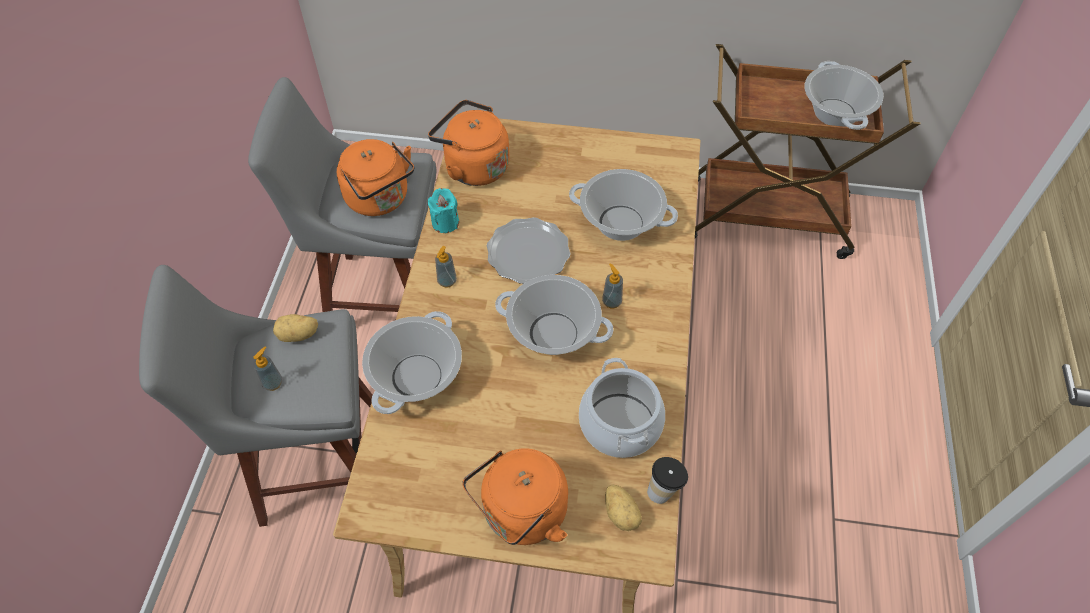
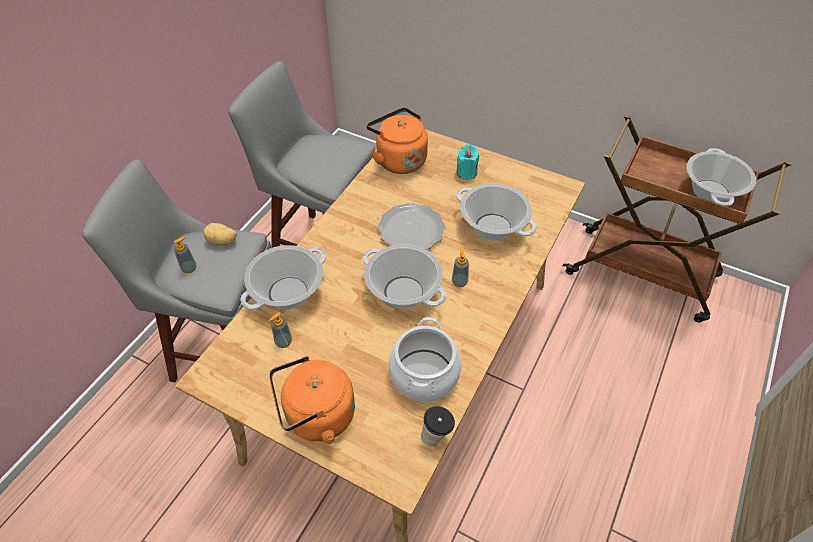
camera: 20 degrees right, 5 degrees down
(380, 199) = (323, 166): orange kettle -> none
(445, 222) = (360, 192): turquoise candle -> turquoise candle (466, 172)
(447, 281) = (342, 233): soap dispenser -> soap dispenser (283, 342)
(622, 513) = (394, 443): potato -> none

